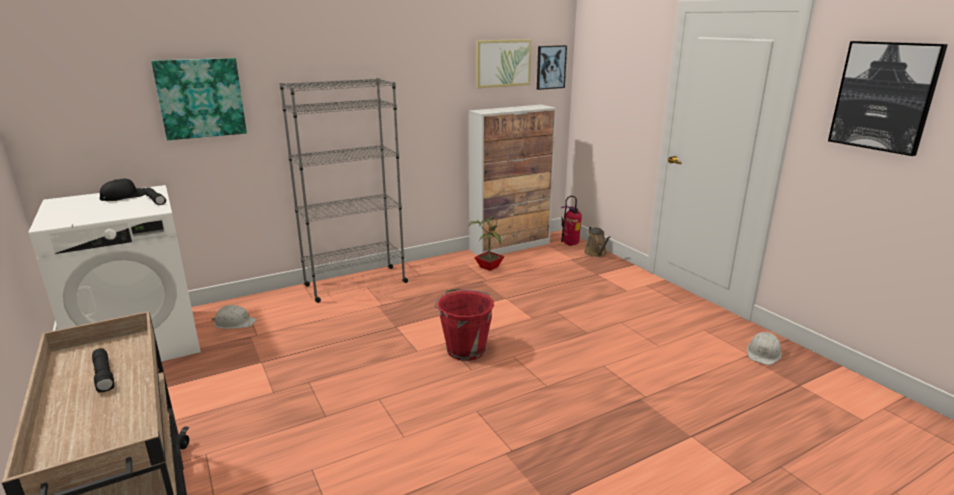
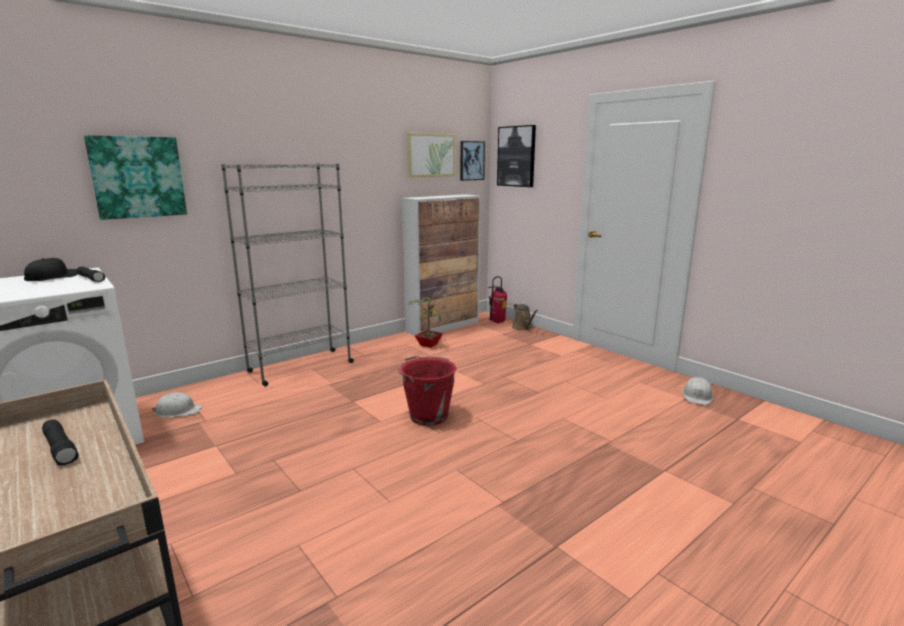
camera: 10 degrees left, 5 degrees down
(884, 96) = (783, 159): picture -> picture (516, 156)

